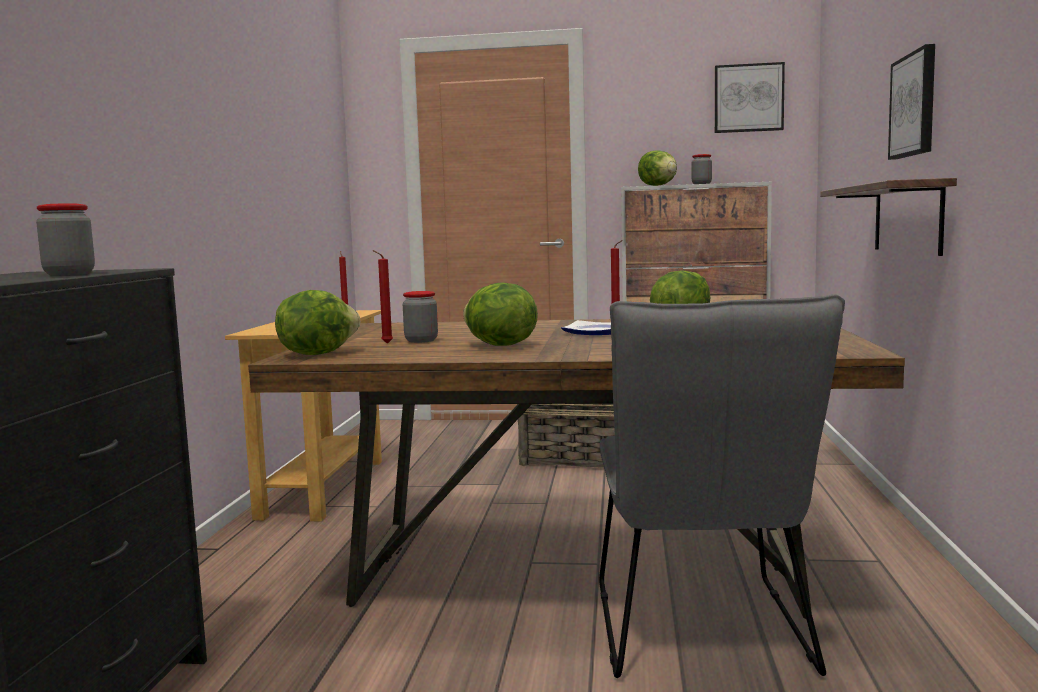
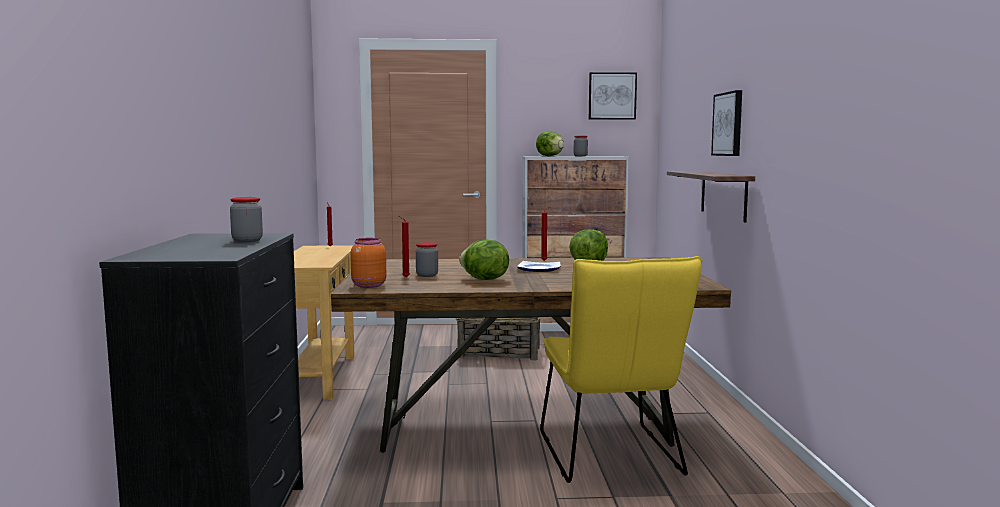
camera: 10 degrees left, 0 degrees up
(316, 354) = (367, 285): lettuce -> orange jar
(701, 635) = (611, 458): grey chair -> yellow chair

